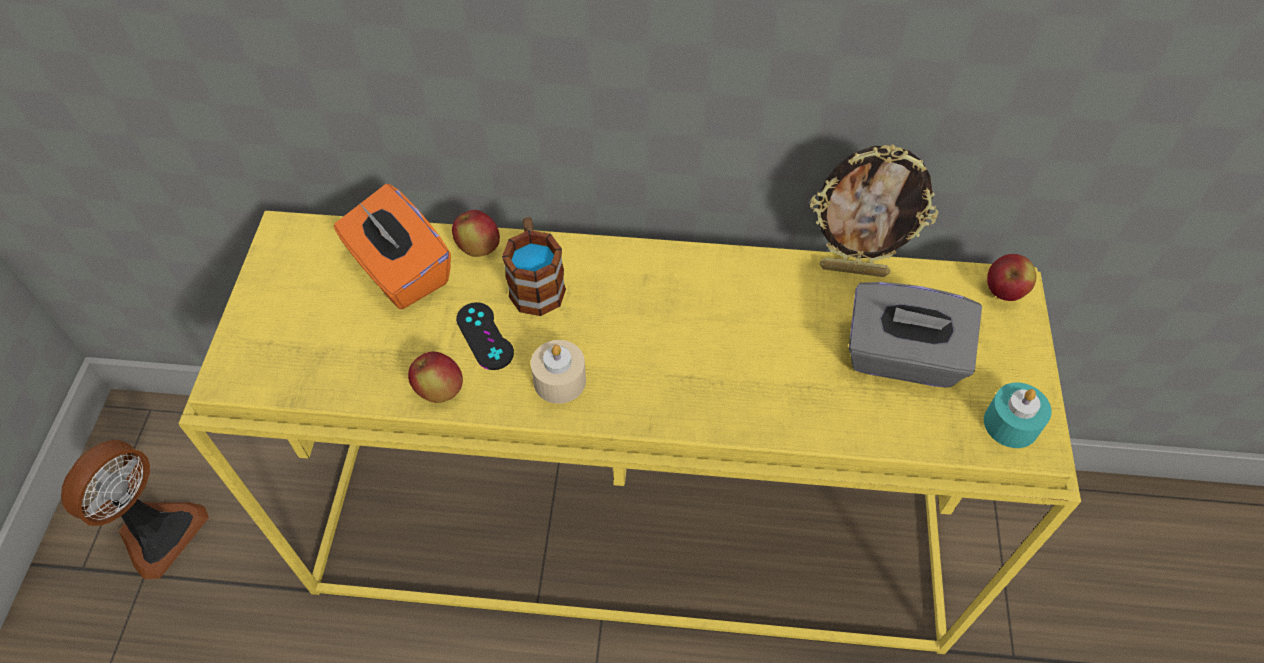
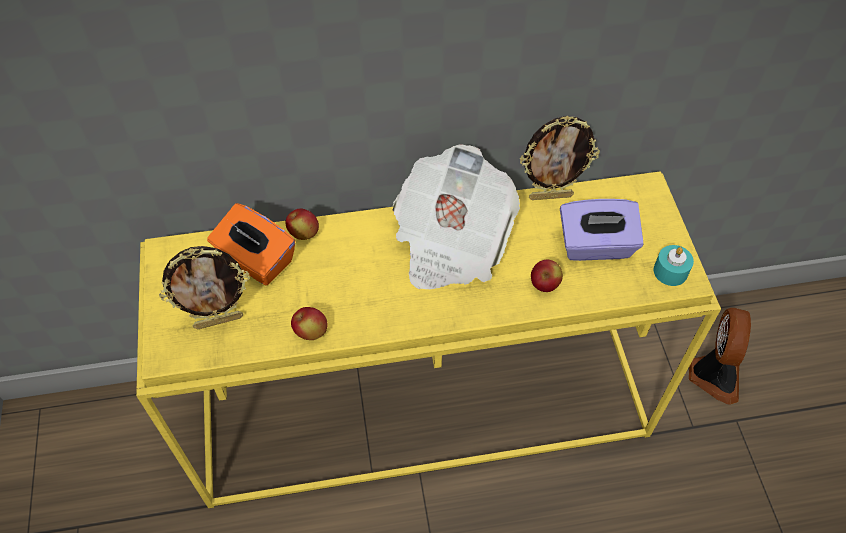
camera: 15 degrees left, 0 degrees up
(158, 532) = (77, 494): fan -> fan (713, 375)
(319, 344) = (219, 320): none -> picture frame
(485, 336) = (328, 290): black game controller -> none
(536, 282) = (350, 248): mug -> none
(559, 381) = (387, 308): beige candle -> none
(683, 304) = (450, 242): none -> newspaper
(902, 358) = (595, 246): grey tissue box -> purple tissue box
(1003, 292) = (645, 191): apple -> apple (544, 285)

